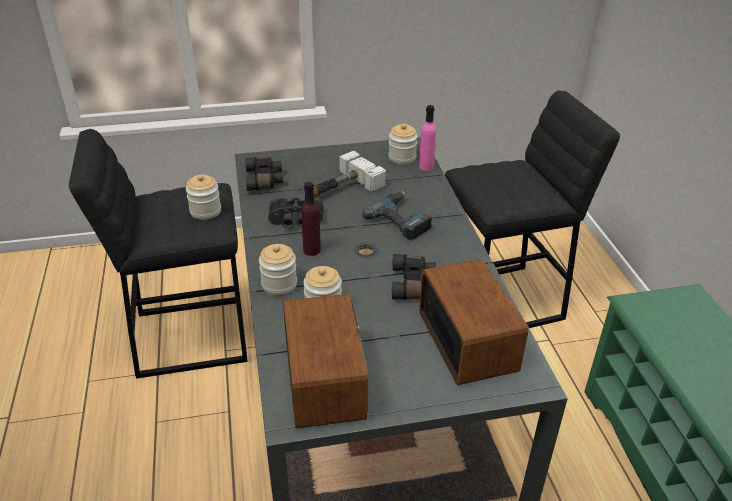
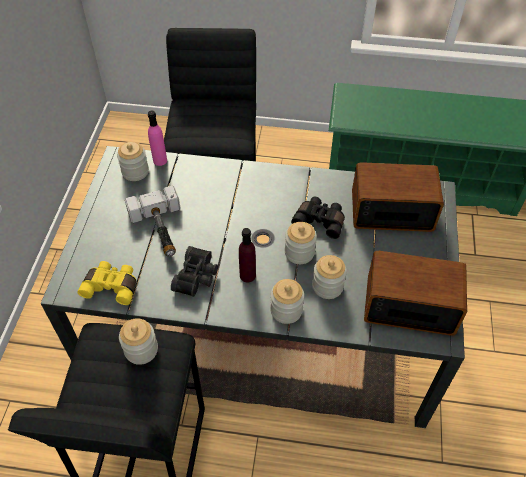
camera: 70 degrees left, 15 degrees up
(265, 180) = (112, 286): black binoculars -> yellow binoculars
(359, 278) = (299, 252): none -> jar
(401, 220) = (232, 202): power drill -> none

